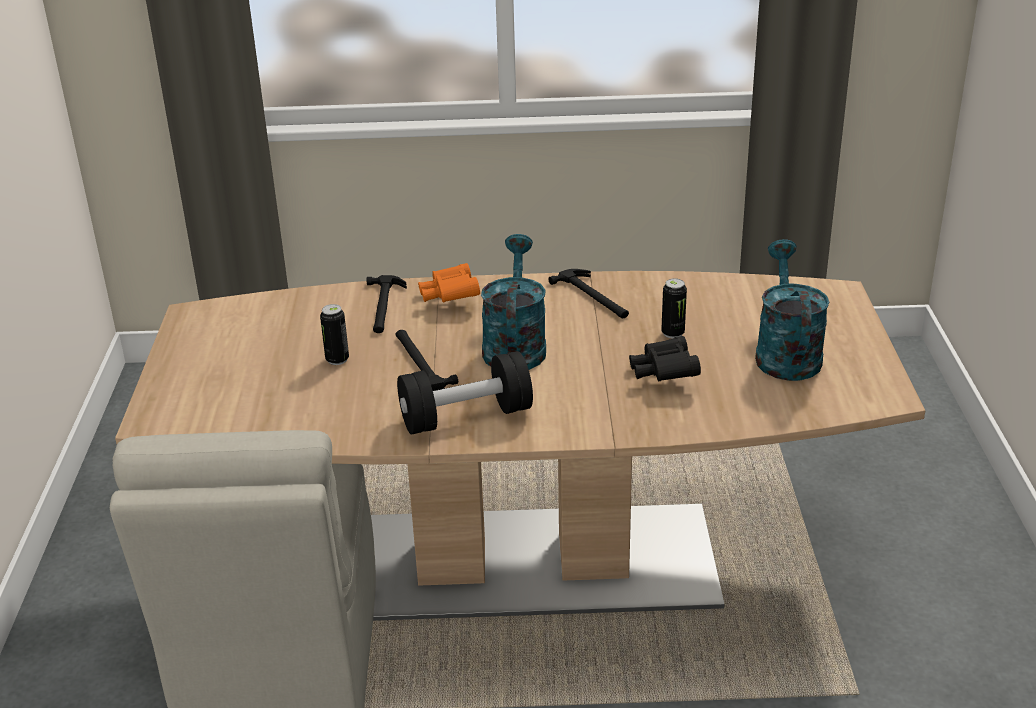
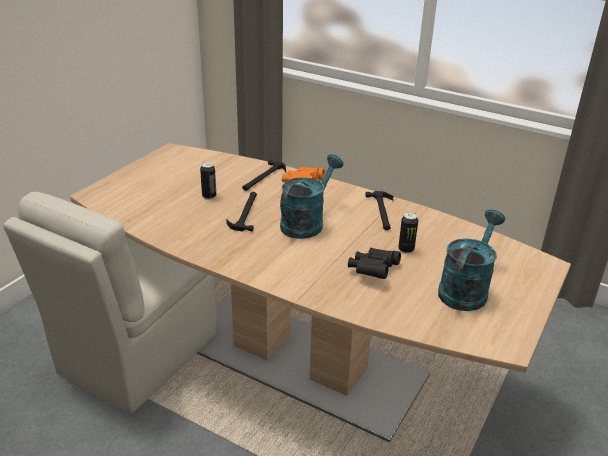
camera: 30 degrees right, 0 degrees up
(466, 417) = (235, 251): black dumbbell -> none

